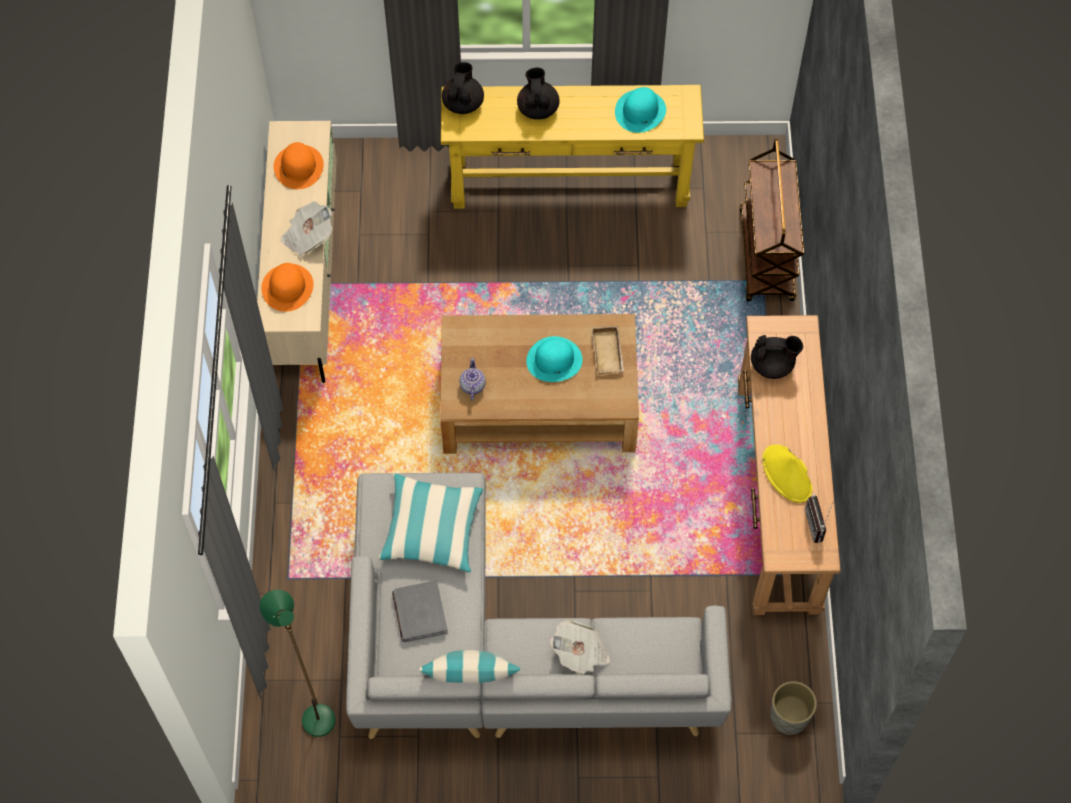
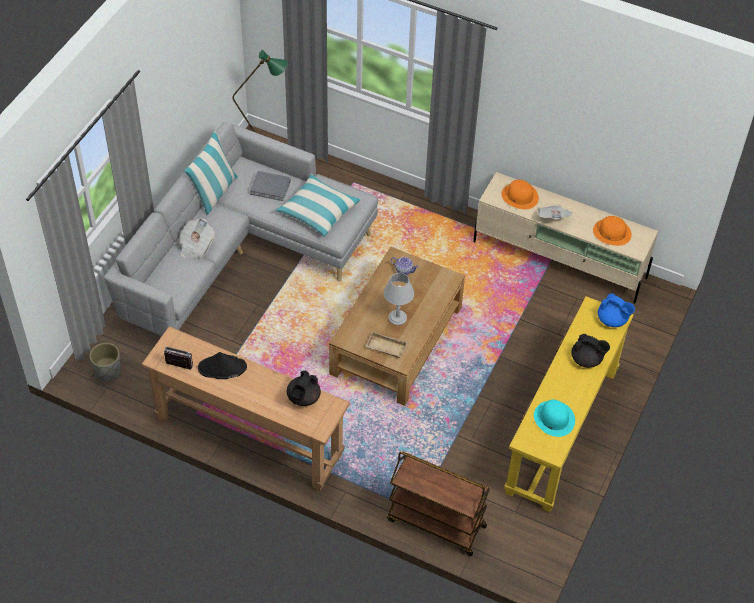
camera: 115 degrees right, 10 degrees down
(463, 103) = (612, 320): black teapot -> blue teapot
(554, 360) = (397, 317): turquoise hat -> grey table lamp
(787, 474) = (222, 368): yellow hat -> black hat

